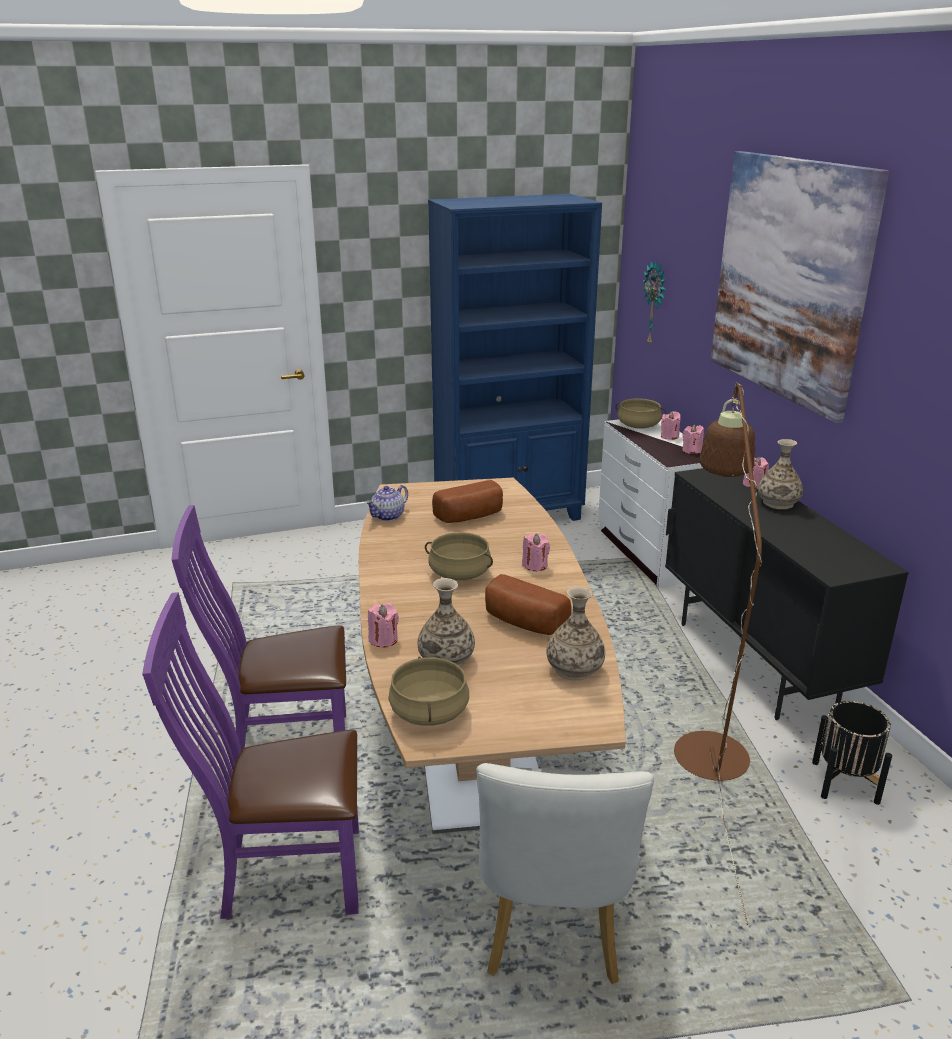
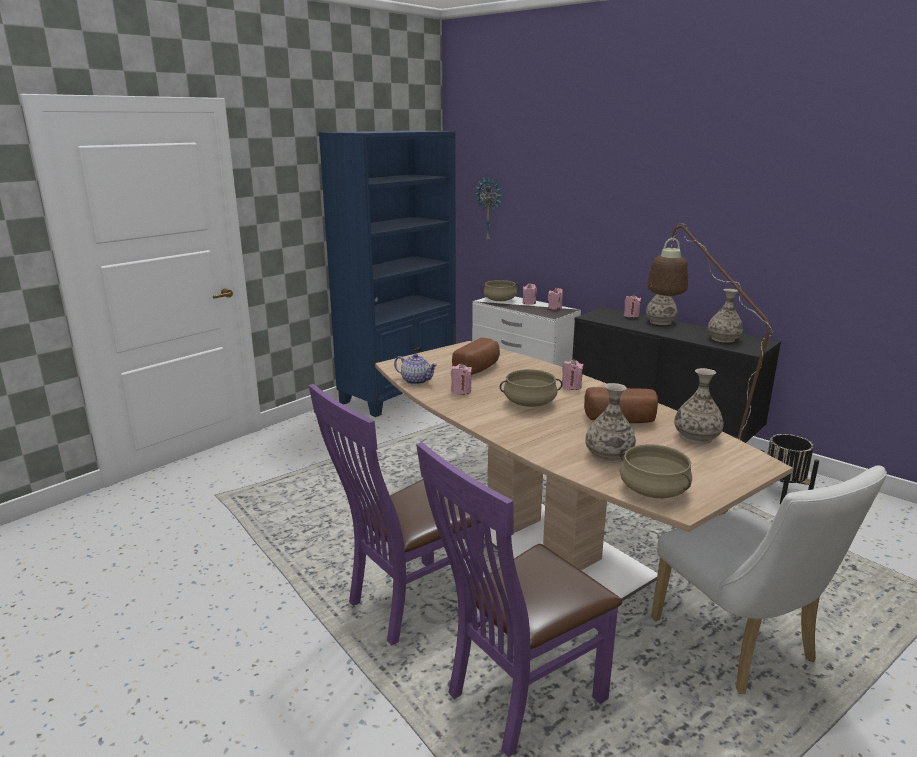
camera: 30 degrees left, 5 degrees down
(383, 640) = (545, 456): pink candle -> pink candle (461, 391)
(388, 516) = (416, 381): teapot -> teapot turned 75 degrees counterclockwise
(789, 279) = (634, 167): picture -> none
(824, 548) = (723, 339): none -> vase

